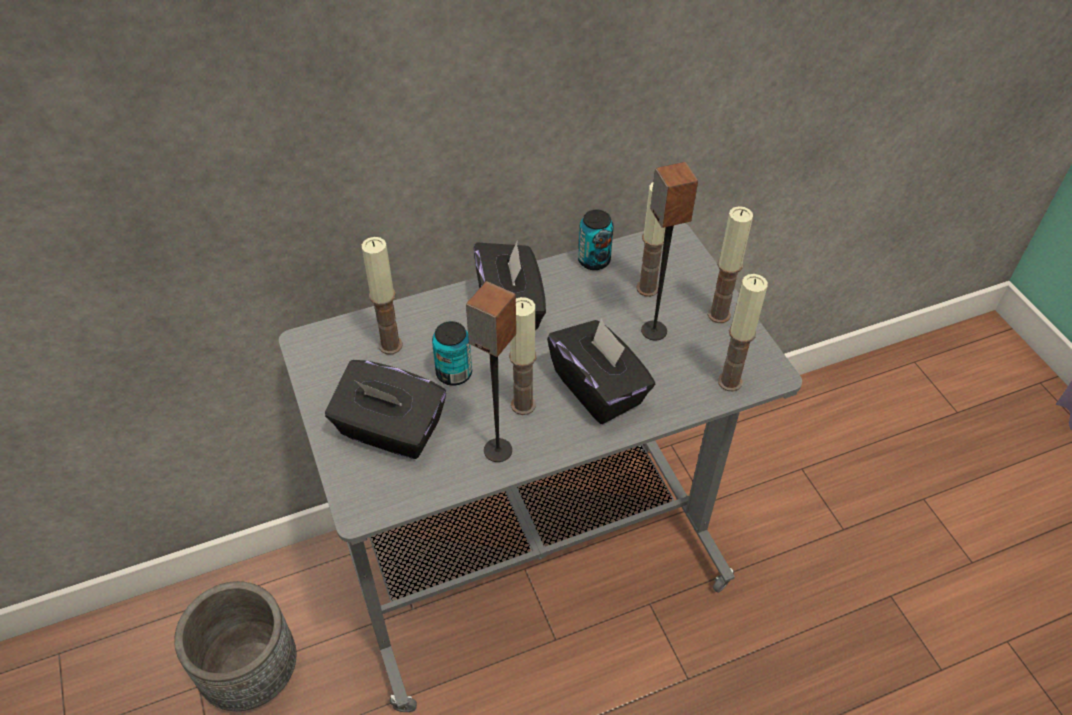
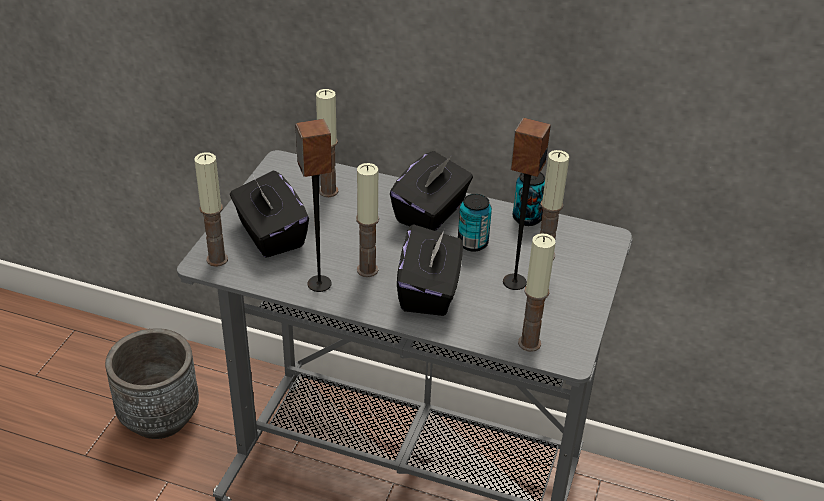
camera: 40 degrees right, 10 degrees down
(454, 373) = (347, 228): can -> can (472, 243)
(718, 314) = (578, 300): candle -> candle (217, 259)

